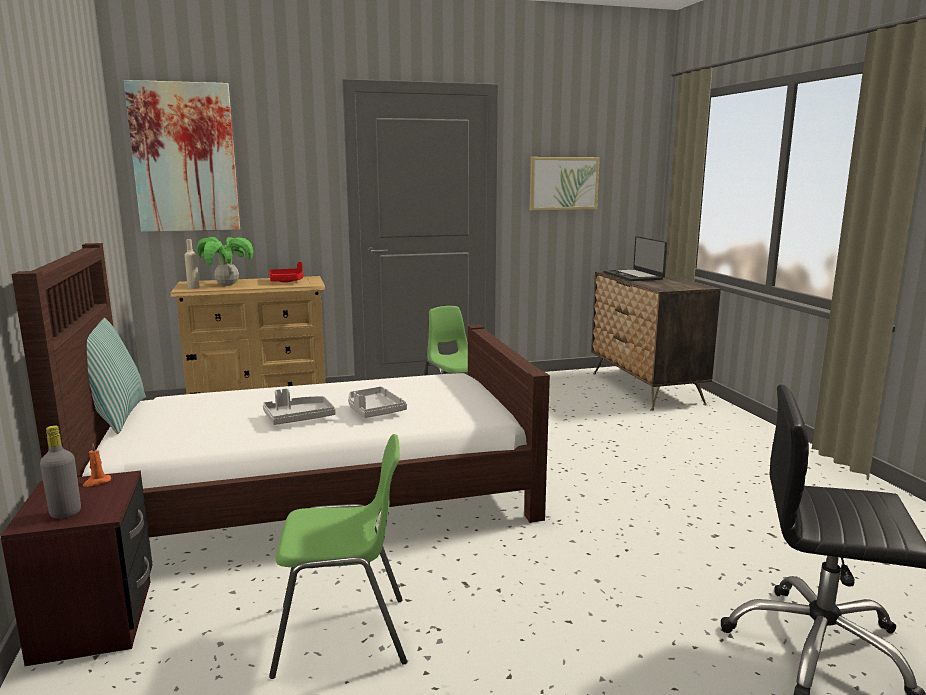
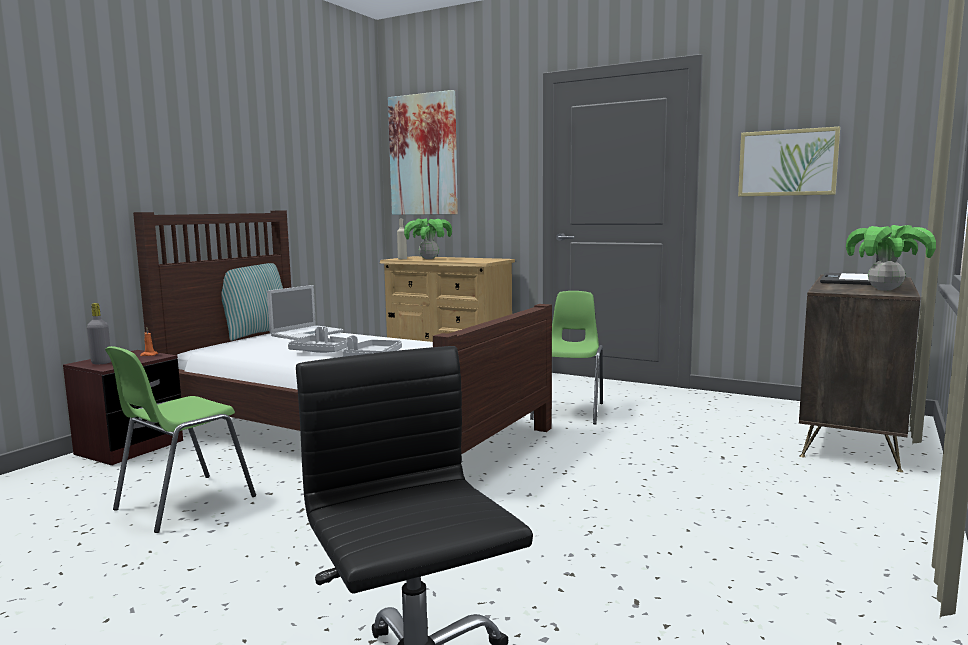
camera: 45 degrees right, 5 degrees down
(199, 401) = (308, 333): none -> laptop
(286, 281) = (474, 259): red tray -> none
(343, 635) = (183, 503): green chair -> green chair turned 90 degrees clockwise
(683, 283) = (884, 289): none -> potted plant

